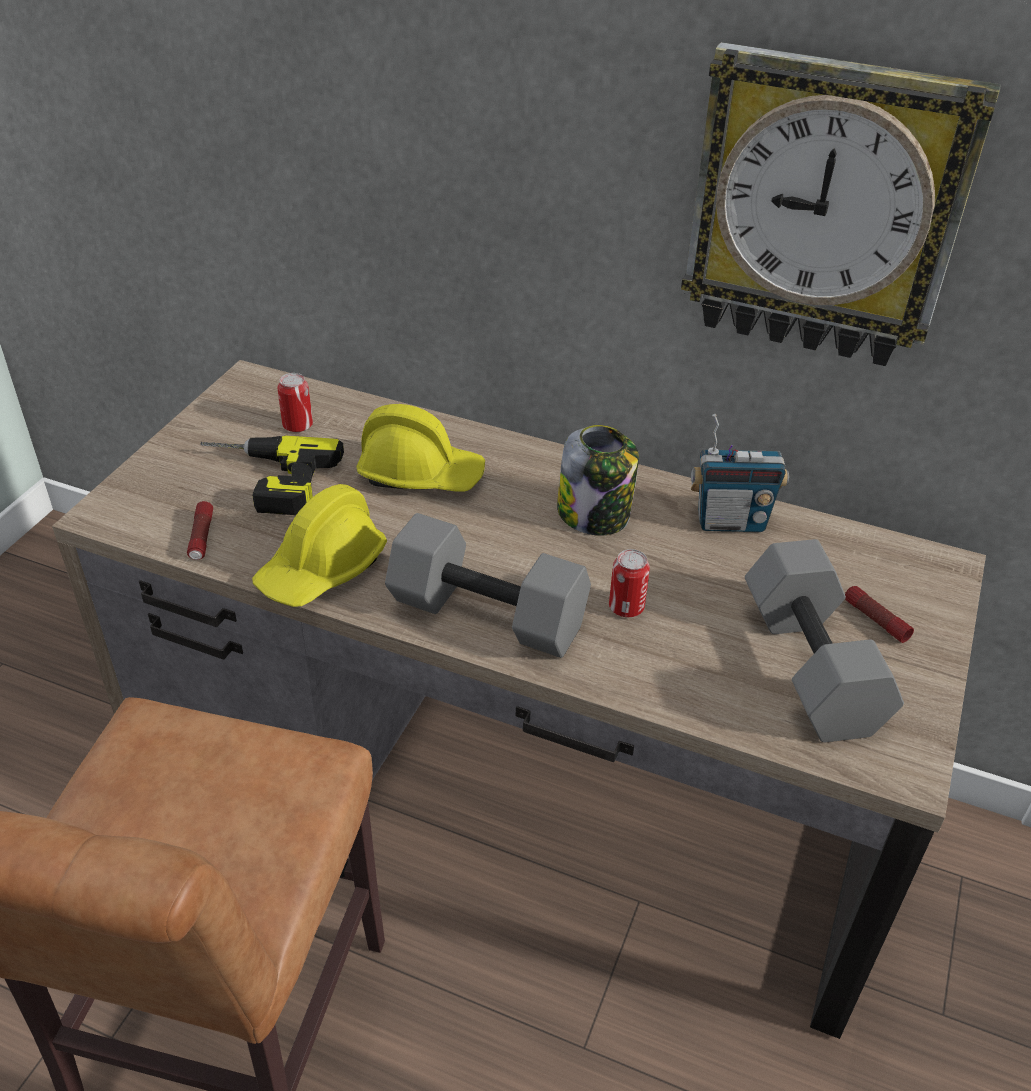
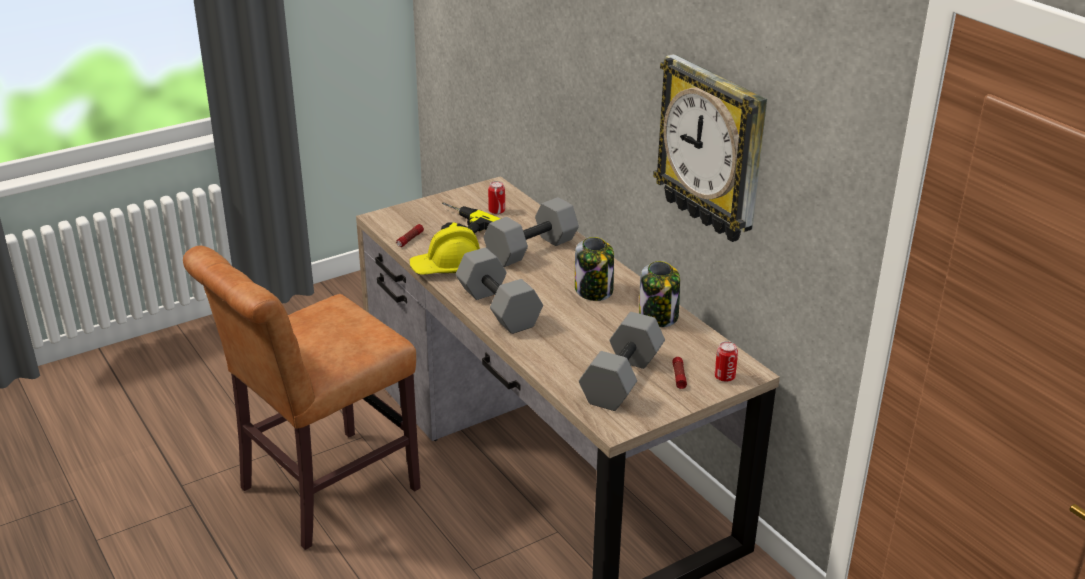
camera: 35 degrees right, 10 degrees down
(421, 474) = (531, 248): yellow hard hat -> grey dumbbell
(626, 607) = (563, 328): can -> can (724, 377)
(730, 522) = (659, 316): radio -> jar

